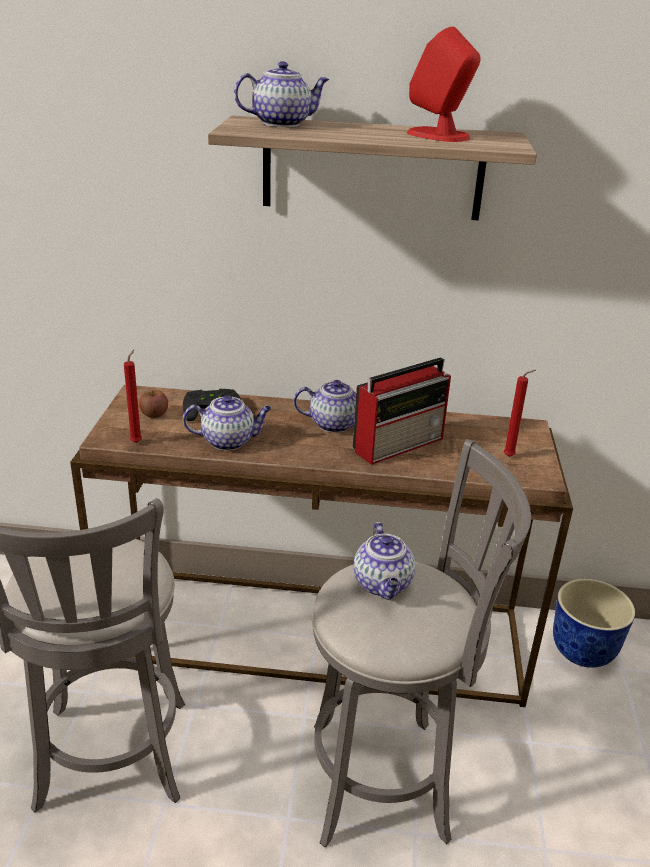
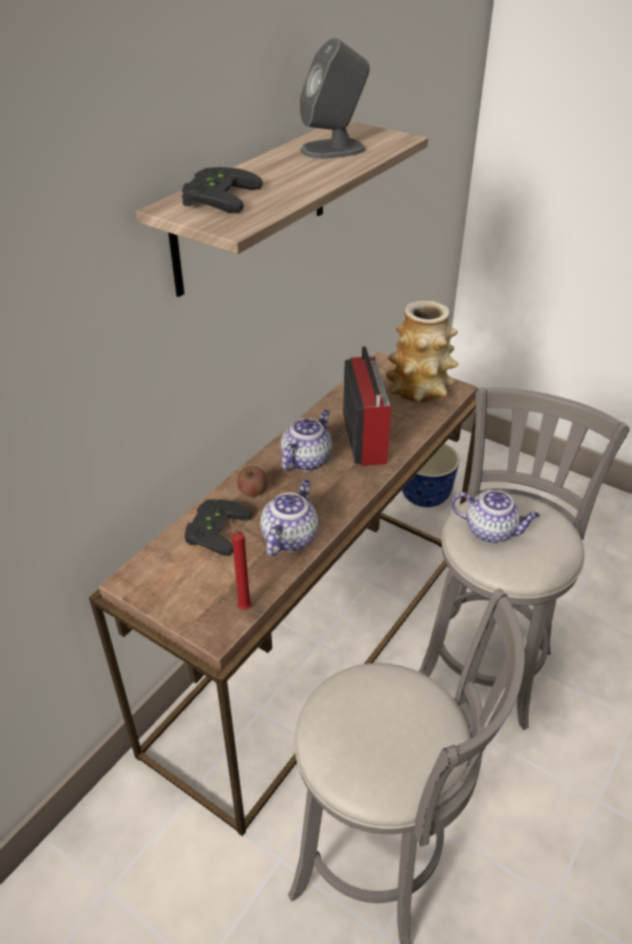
camera: 60 degrees left, 10 degrees up
(154, 414) = (193, 577): apple -> apple (253, 491)
(282, 123) = (216, 196): teapot -> black game controller
(439, 136) = (333, 149): red speaker -> grey speaker
(510, 457) = (419, 390): red candle -> vase

